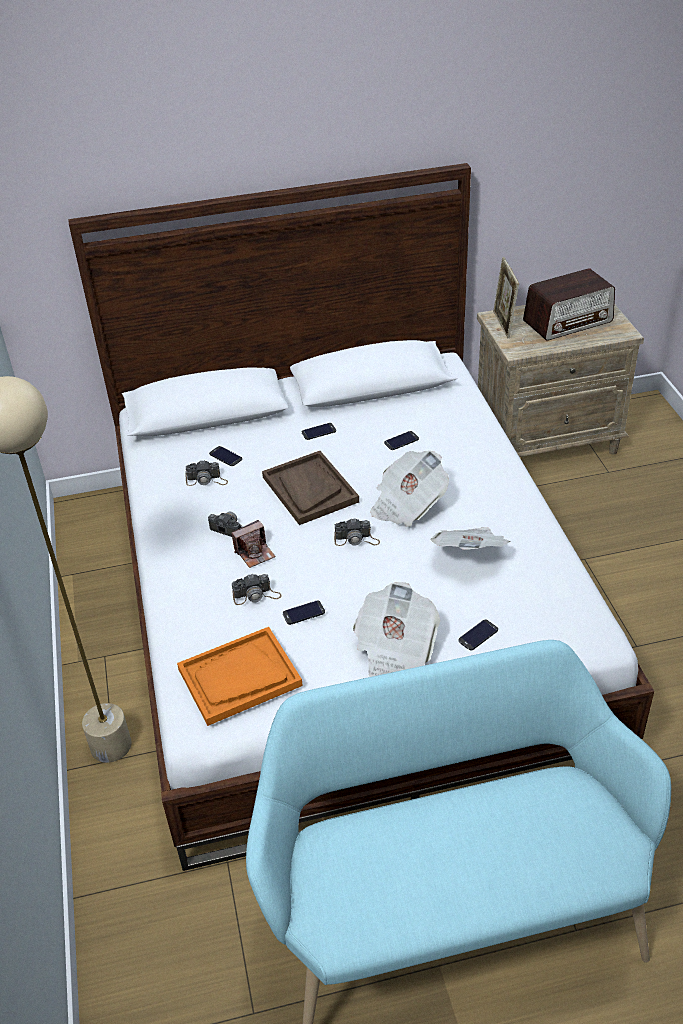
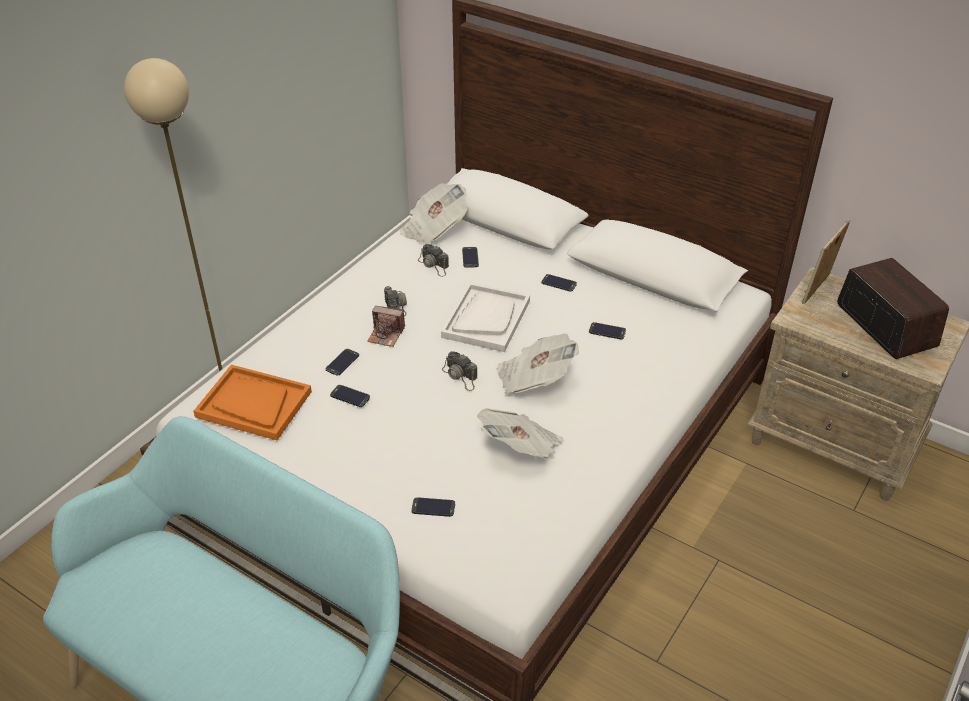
camera: 45 degrees right, 0 degrees up
(256, 595) = (342, 362): camera -> phone
(309, 489) = (486, 319): brown tray -> white tray
(395, 650) = (367, 469): newspaper -> newspaper (434, 229)
(568, 321) = (885, 325): radio -> radio turned 135 degrees counterclockwise

